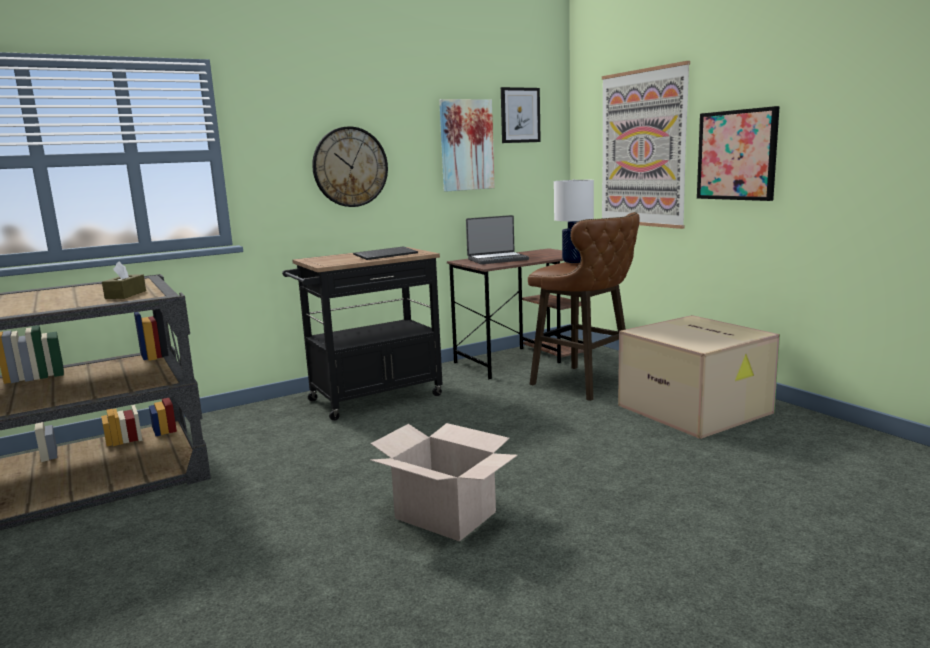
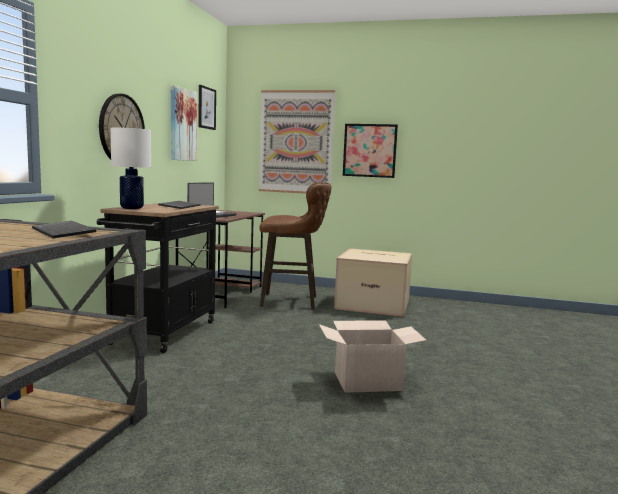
camera: 45 degrees left, 5 degrees down
(126, 294) = (65, 232): brown tissue box -> keyboard
(574, 262) = (286, 215): white table lamp -> white table lamp (132, 209)

